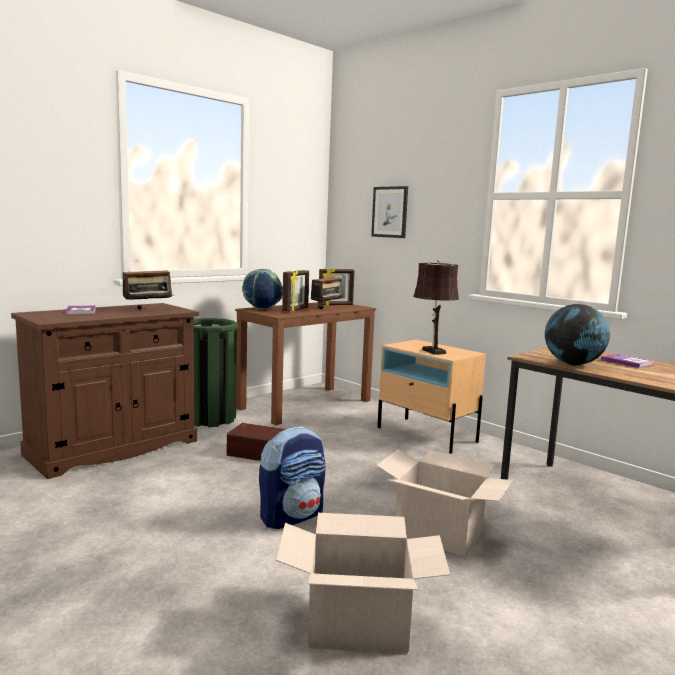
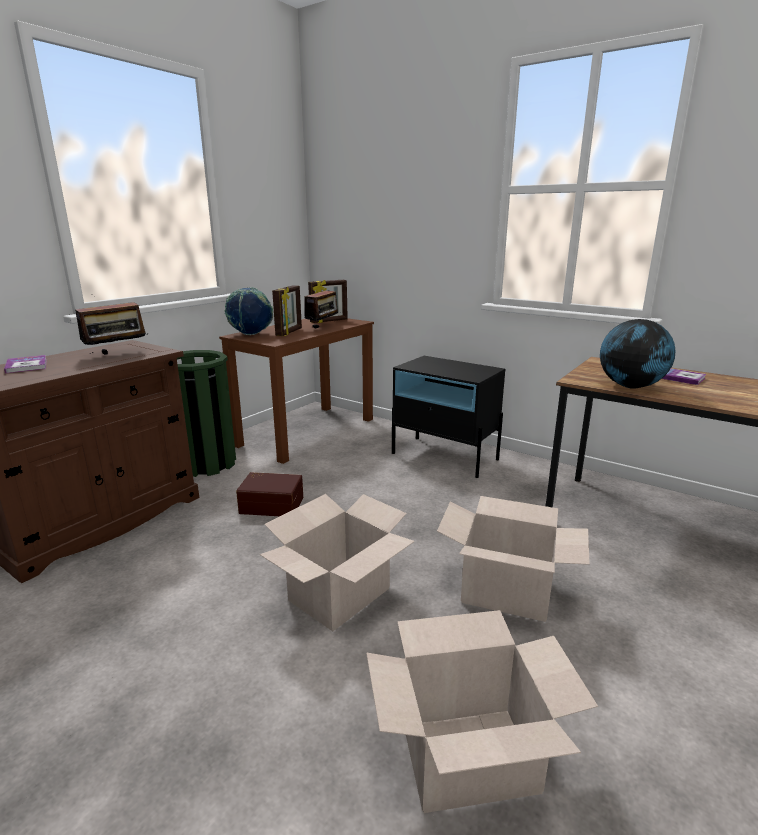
camera: 10 degrees left, 10 degrees up
(292, 516) = (339, 594): backpack -> cardboard box
(390, 212) = (383, 212): picture -> none
(427, 434) = (445, 456): beige nightstand -> black nightstand
(432, 351) = (450, 371): brown table lamp -> none

